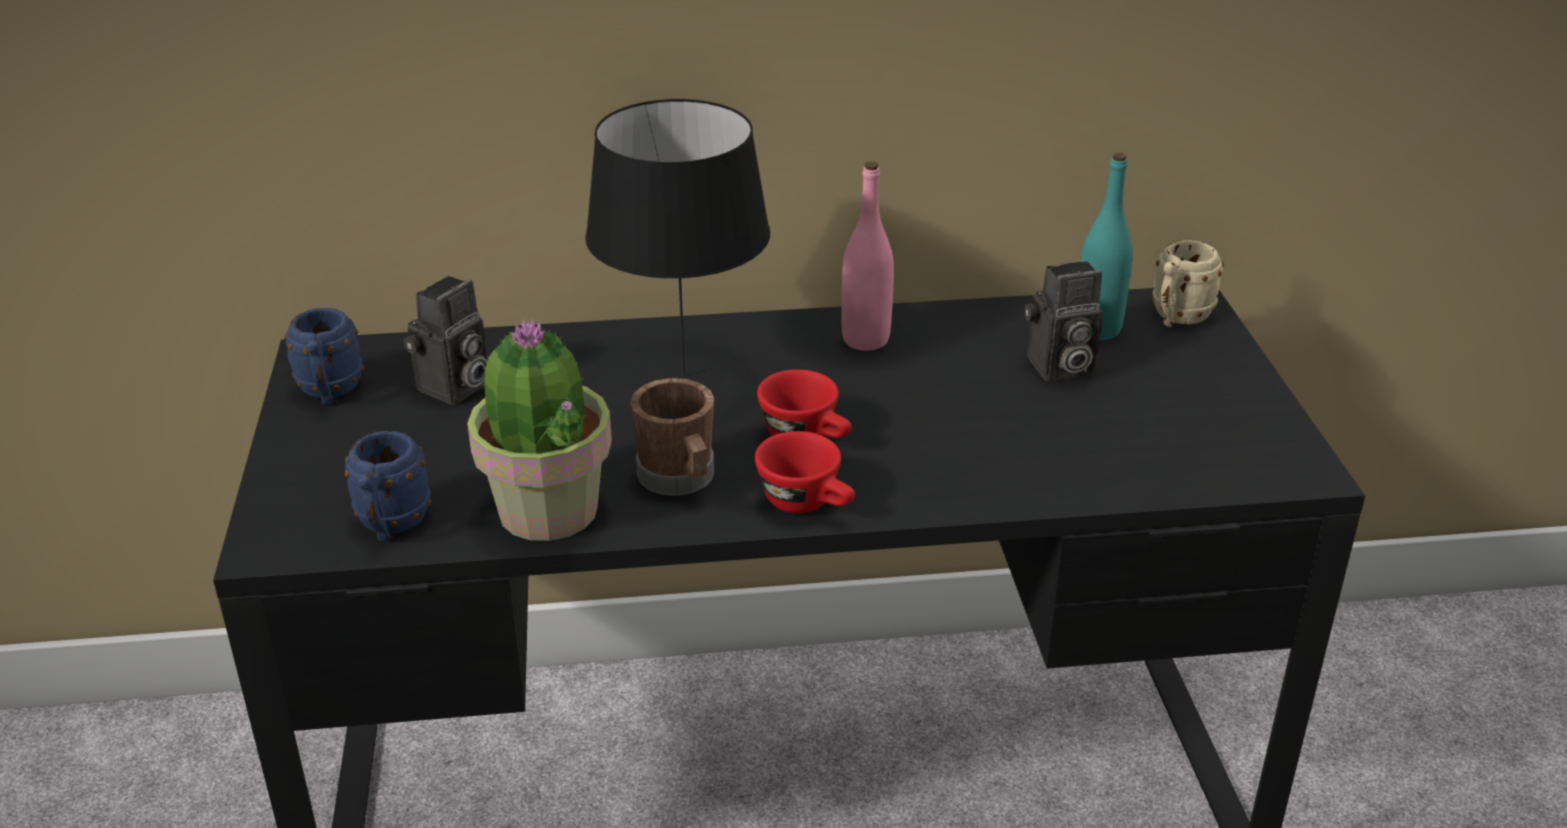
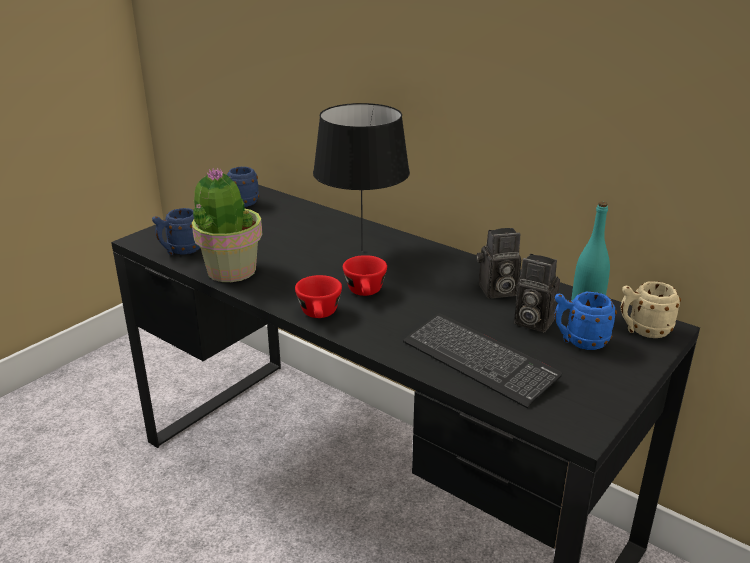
camera: 45 degrees right, 5 degrees down
(454, 389) = (277, 220): camera -> camera (496, 291)
(680, 479) = (292, 283): brown mug -> none
(865, 339) = (460, 270): pink bottle -> none
(1092, 452) = (479, 361): none -> keyboard
(1143, 367) = (579, 342): none -> blue mug

